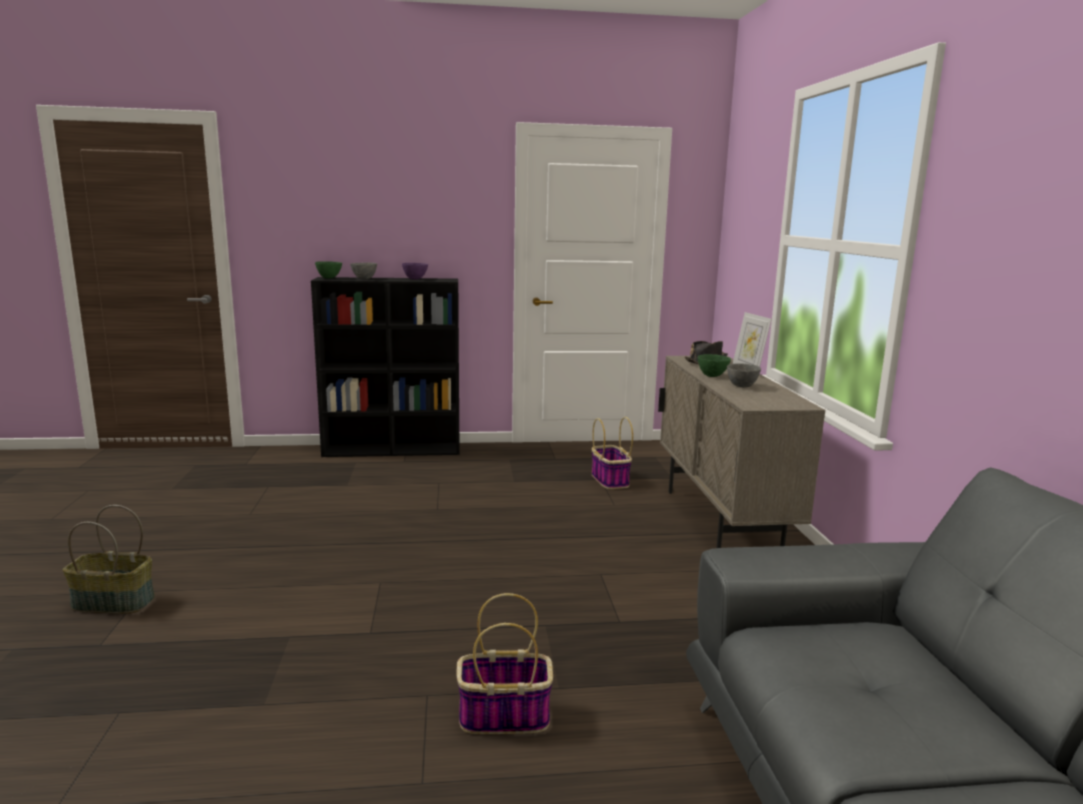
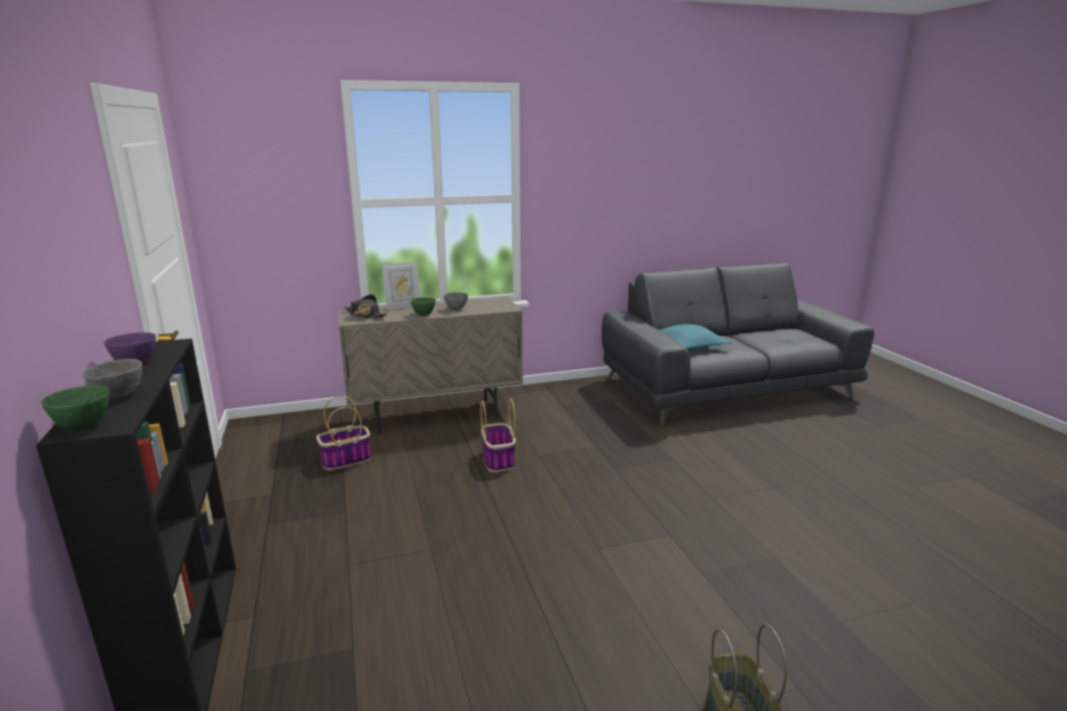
camera: 100 degrees left, 5 degrees up
(503, 717) = (710, 472): basket -> basket (499, 460)
(862, 649) = (689, 345): none -> turquoise pillow

